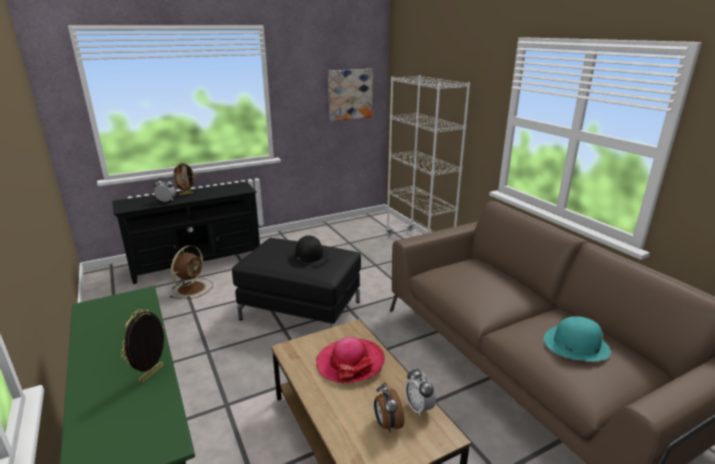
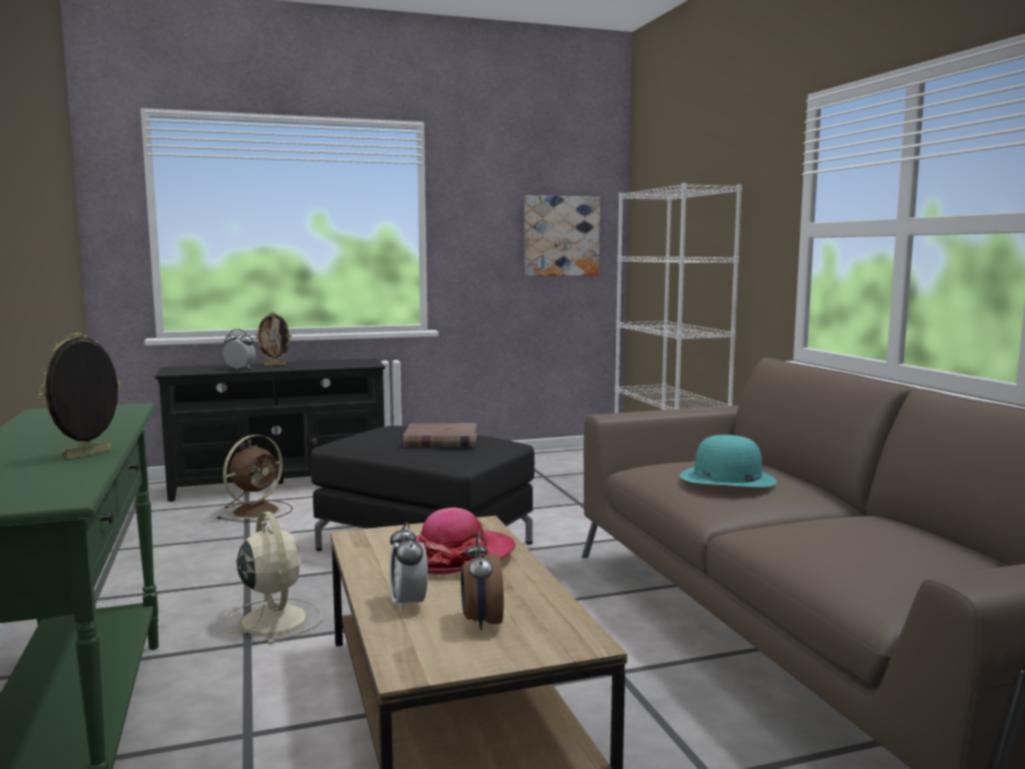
camera: 10 degrees right, 15 degrees down
(234, 382) = (273, 619): none -> beige fan
(309, 256) = (441, 440): black hat -> brown book
(419, 408) = (549, 610): alarm clock -> alarm clock (408, 603)
(576, 344) = (878, 541): turquoise hat -> turquoise hat (727, 478)

